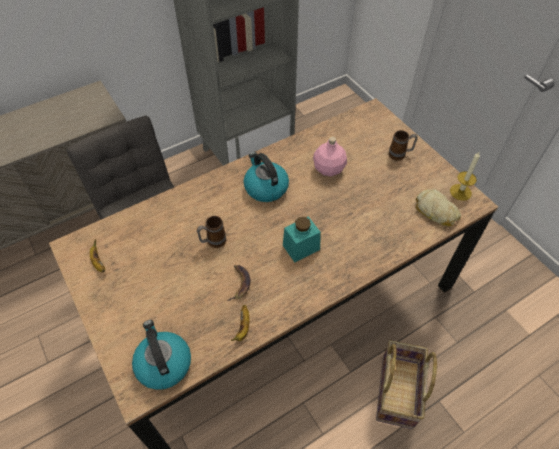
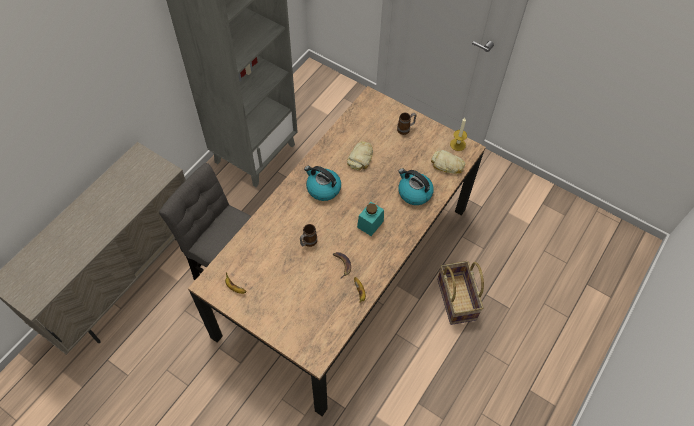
camera: 25 degrees left, 5 degrees up
(163, 363) = (321, 334): kettle -> kettle (414, 193)
(329, 169) = (361, 158): pink bottle -> bread

